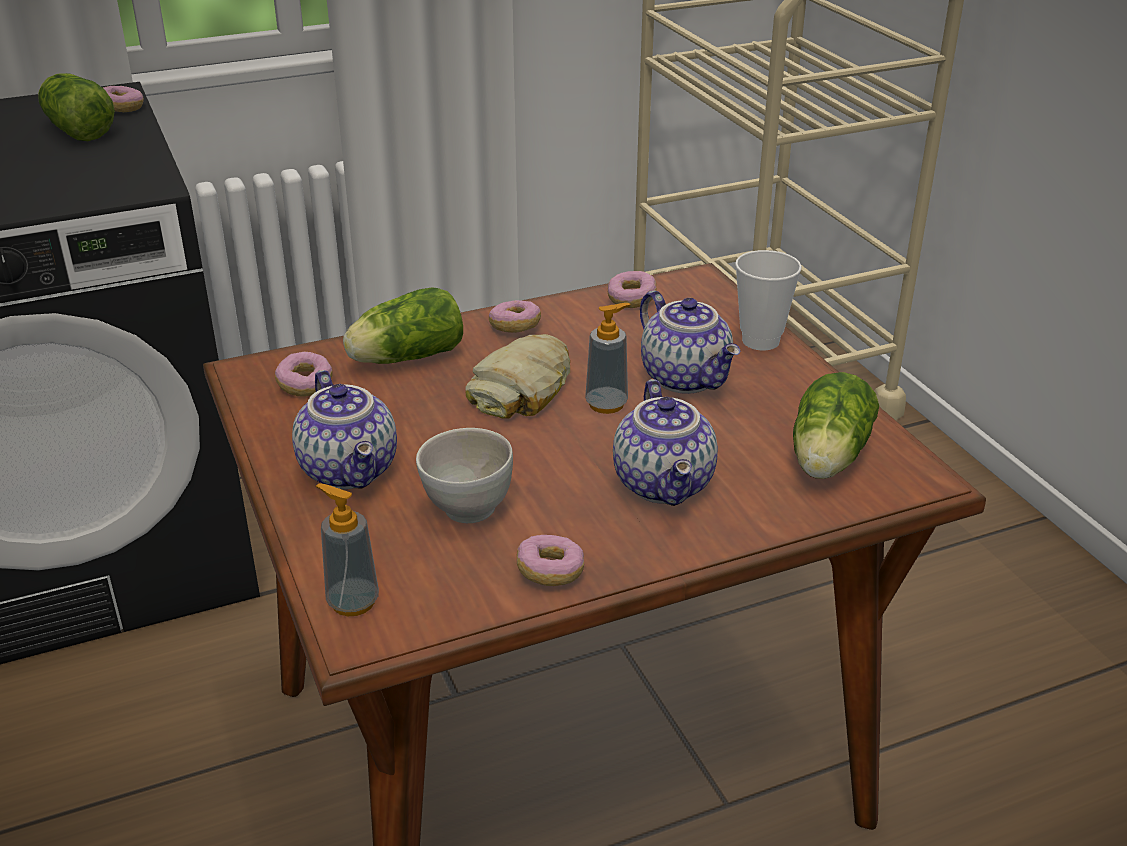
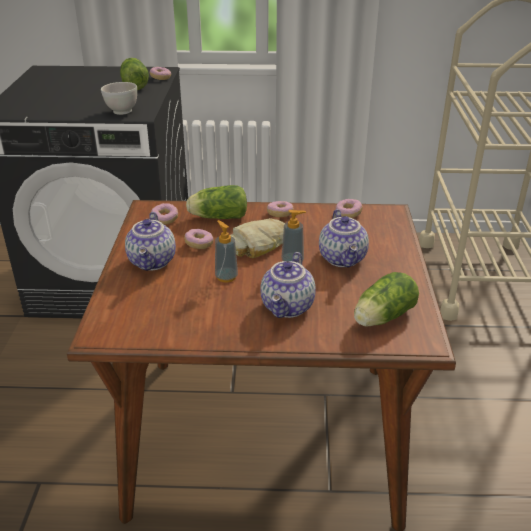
camera: 25 degrees right, 0 degrees up
(353, 602) = (107, 319): soap dispenser -> soap dispenser (226, 277)
(467, 509) = (187, 293): white bowl -> white bowl (121, 111)
(550, 572) = (200, 332): donut -> donut (199, 244)
(760, 341) = (398, 249): cup -> none

